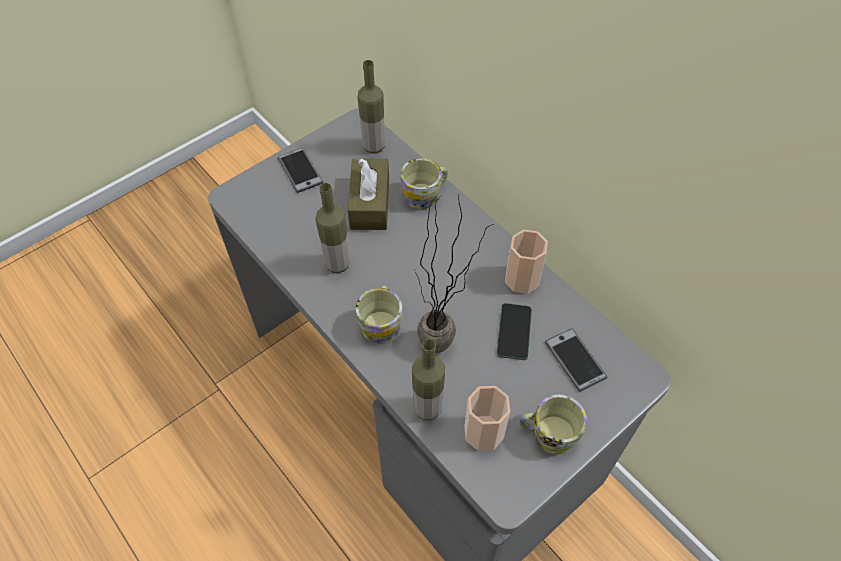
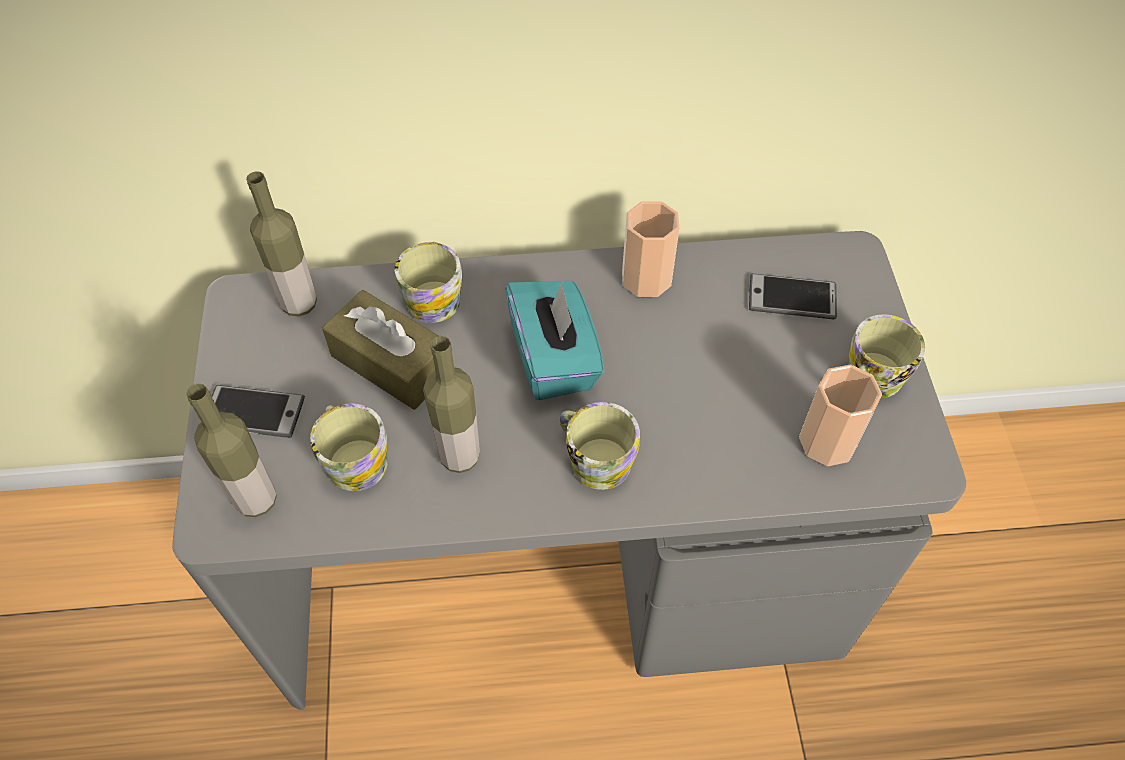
camera: 55 degrees left, 0 degrees up
(304, 223) = (353, 458): none -> mug
(427, 409) = (757, 481): bottle -> bottle (256, 500)
(430, 269) = (554, 359): none -> turquoise tissue box
(446, 349) = (687, 411): potted plant -> none
(514, 332) = (713, 330): phone -> none

